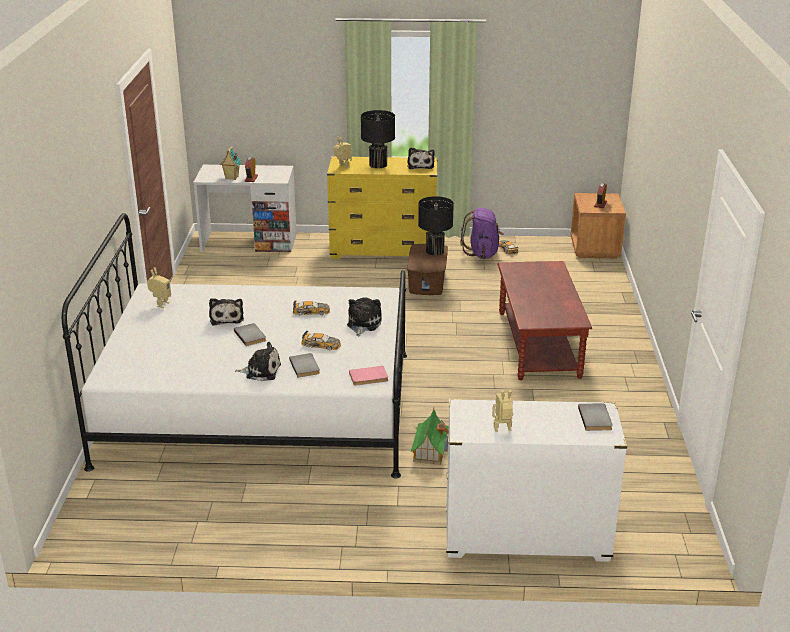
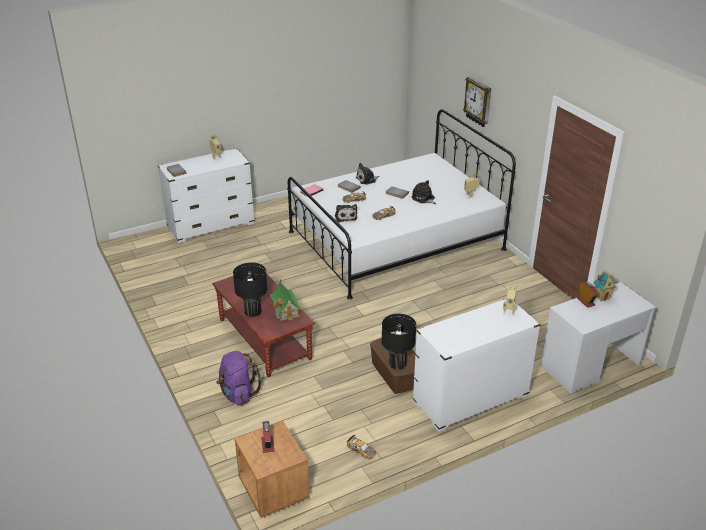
camera: 150 degrees right, 5 degrees up
(79, 214) = (478, 102): none -> wall clock
(378, 165) = (483, 325): black table lamp -> black table lamp (252, 311)
(383, 250) = (470, 400): yellow dresser -> white dresser
(420, 165) = (445, 338): plush toy -> none
(430, 450) = (284, 247): toy house -> toy house (285, 310)
(482, 253) = (380, 433): purple backpack -> purple backpack (238, 394)

